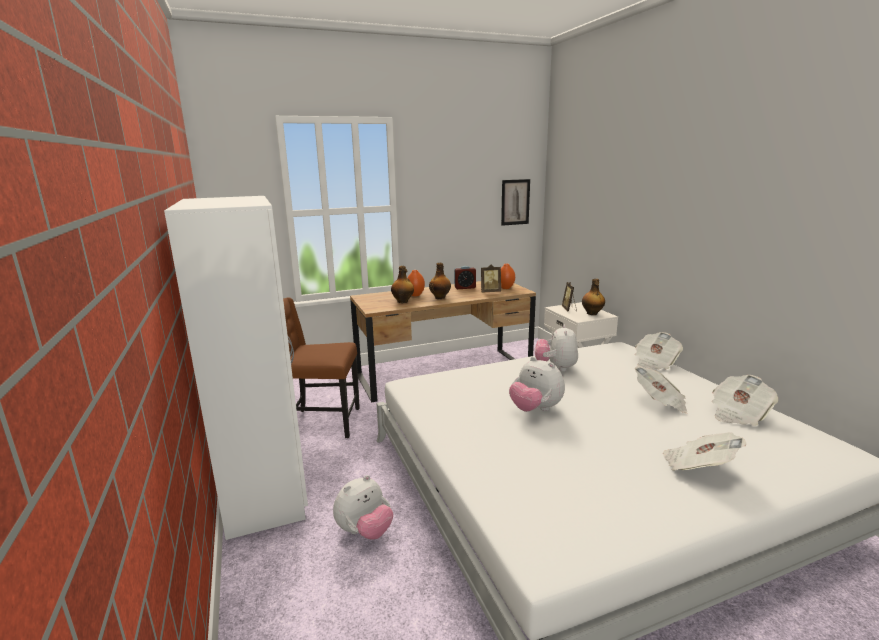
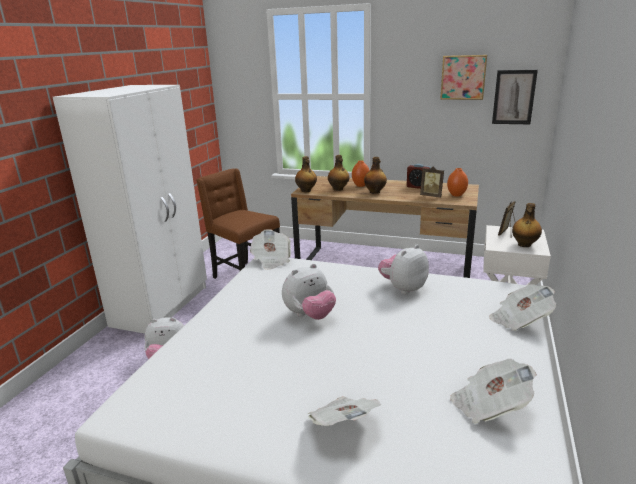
camera: 40 degrees right, 5 degrees up
(375, 308) = (306, 191): none -> bottle
(477, 186) = (463, 77): none -> picture
(535, 409) = (310, 315): plush toy -> plush toy turned 120 degrees counterclockwise
(660, 402) = (431, 357): newspaper -> newspaper (271, 260)

